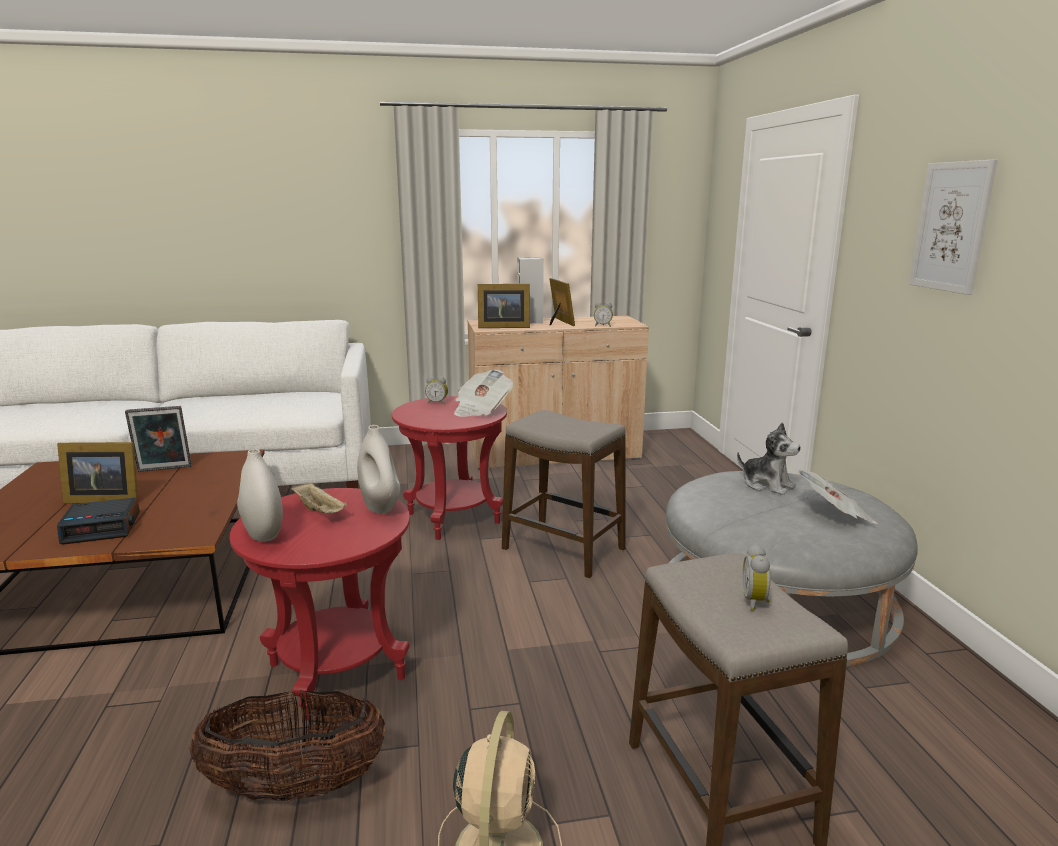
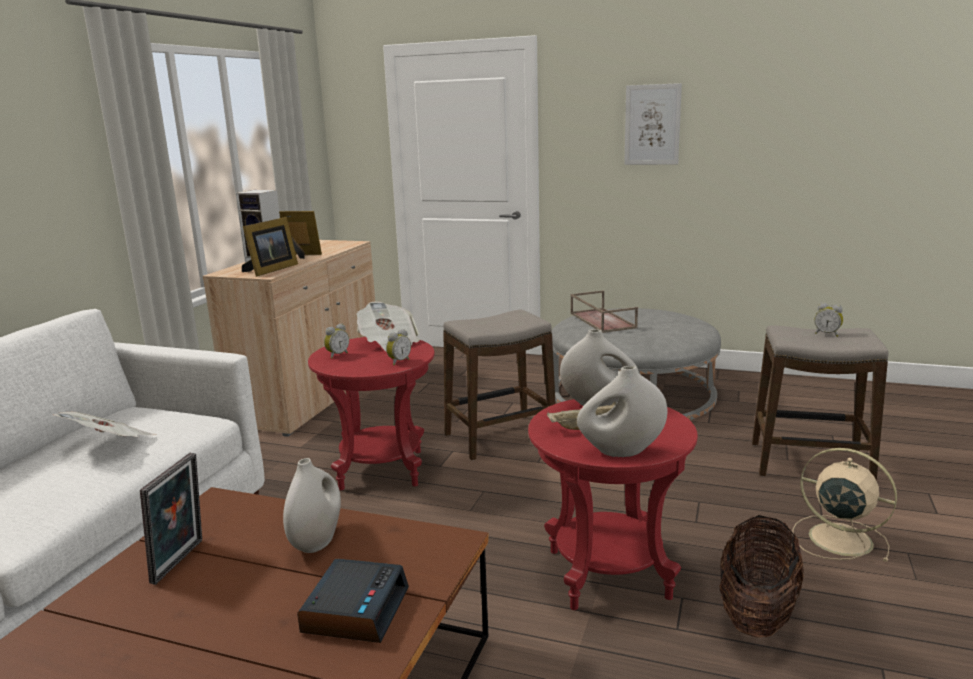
camera: 60 degrees left, 0 degrees up
(103, 499) = (239, 613): picture frame -> none
(192, 495) = (316, 541): none -> white vase
(603, 326) = (341, 249): alarm clock -> alarm clock (398, 361)
(767, 485) = (601, 320): plush toy -> brown tray
(833, 515) = (660, 319): newspaper -> newspaper (111, 445)

